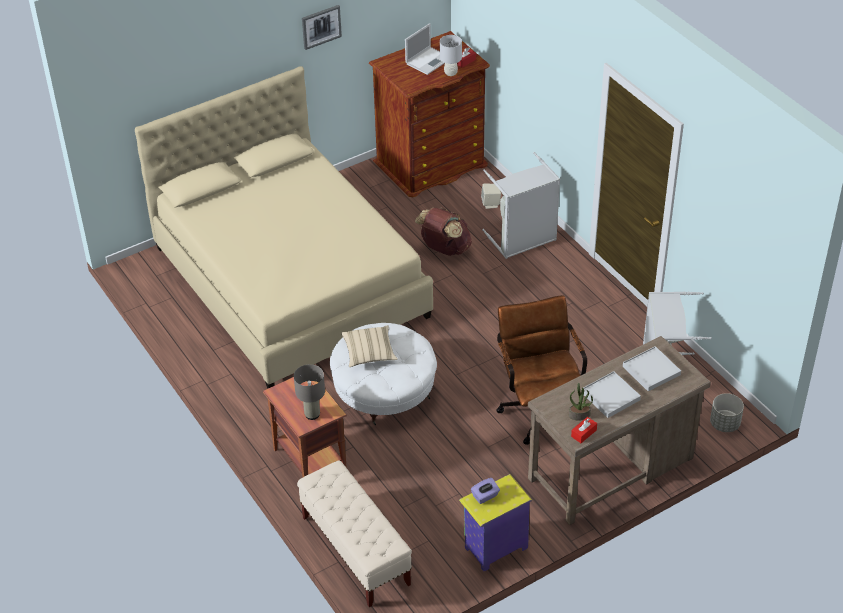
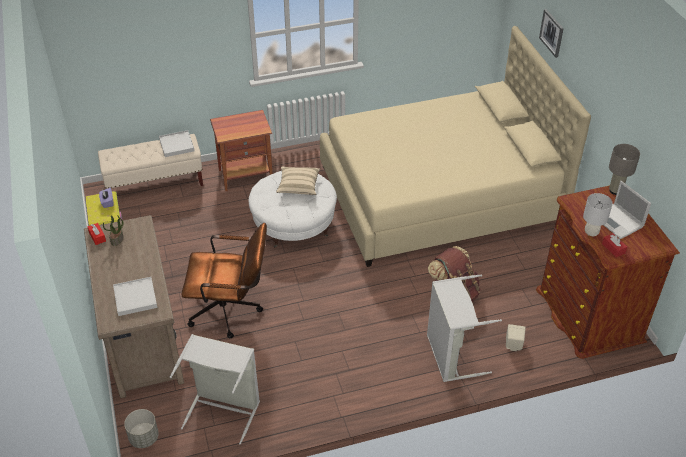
camera: 105 degrees right, 0 degrees up
(311, 414) = (227, 127): grey table lamp -> grey table lamp (615, 190)
(321, 26) = (616, 105): picture -> picture (552, 33)
(610, 396) = (124, 263): white tray -> white tray (176, 145)

